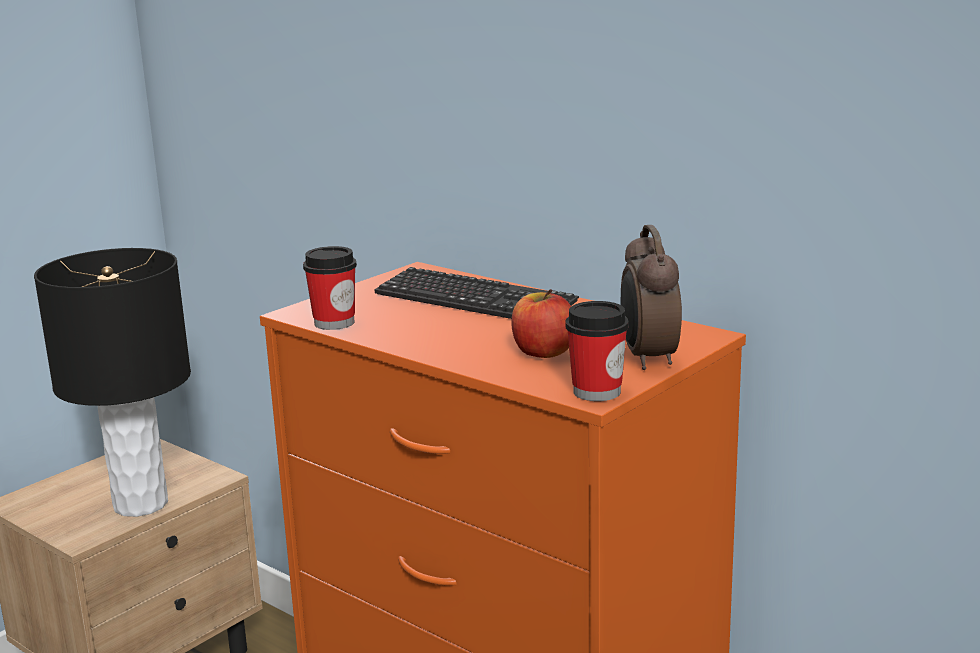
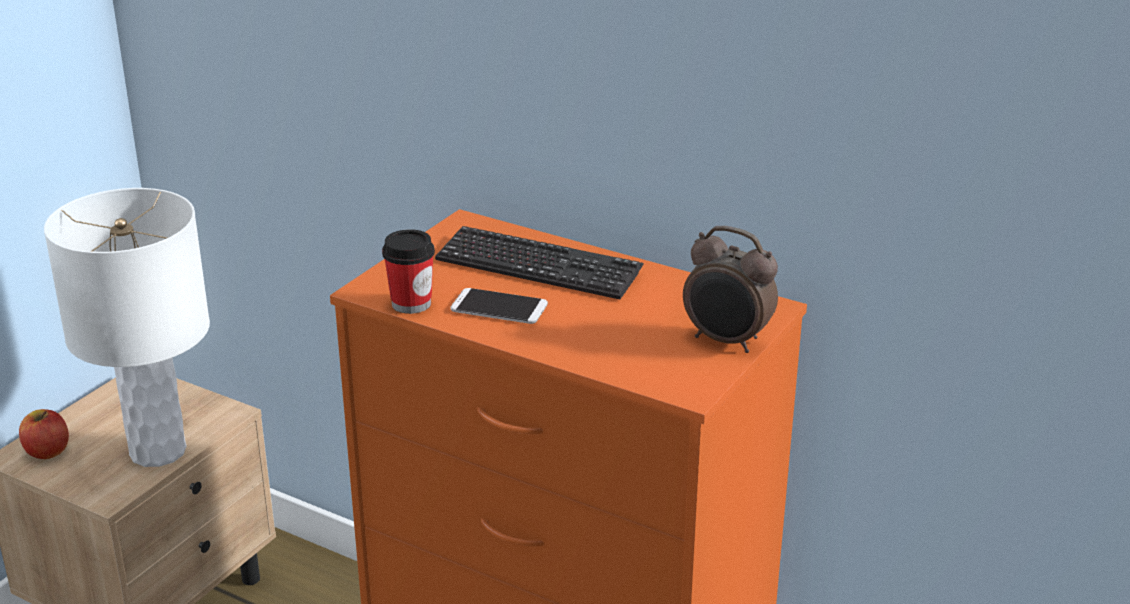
camera: 10 degrees left, 10 degrees up
(140, 504) = (157, 451): black table lamp -> white table lamp
(420, 328) = (499, 307): none -> phone
(543, 352) = (628, 336): apple -> apple (47, 451)
(597, 391) = (692, 386): cup -> none
(647, 359) = (726, 341): alarm clock -> alarm clock turned 45 degrees counterclockwise

